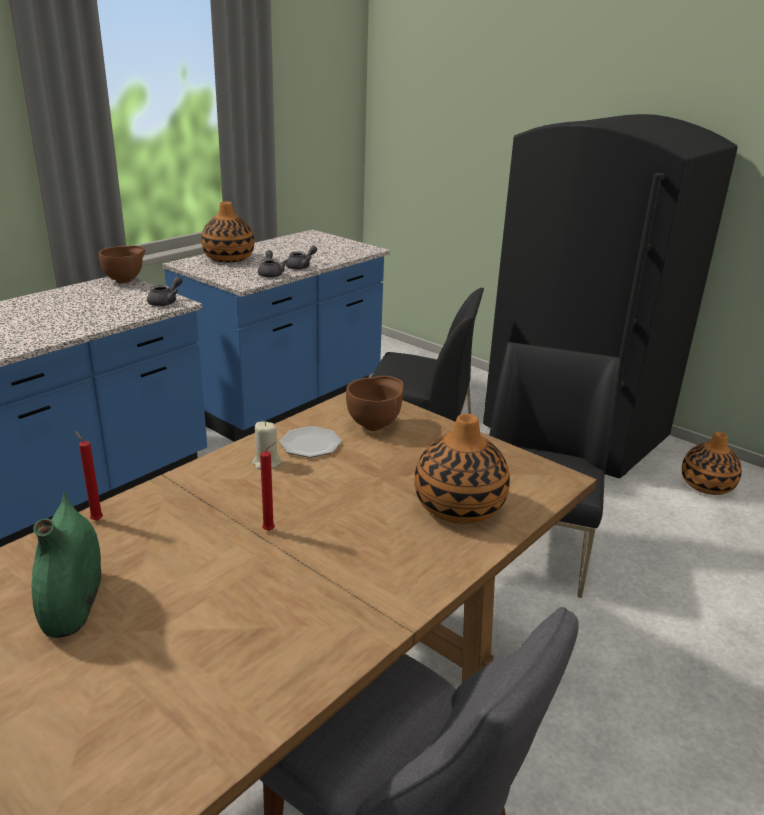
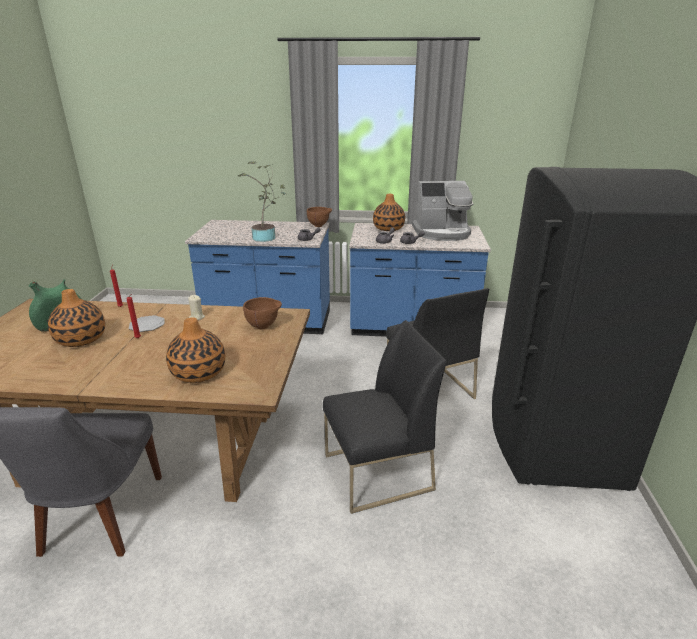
camera: 55 degrees right, 0 degrees up
(96, 320) = (266, 238): none -> potted plant
(301, 247) = (442, 233): none -> coffee machine
(311, 444) = (225, 320): plate -> plate (147, 325)
(706, 485) = (590, 540): vase -> vase (81, 339)

